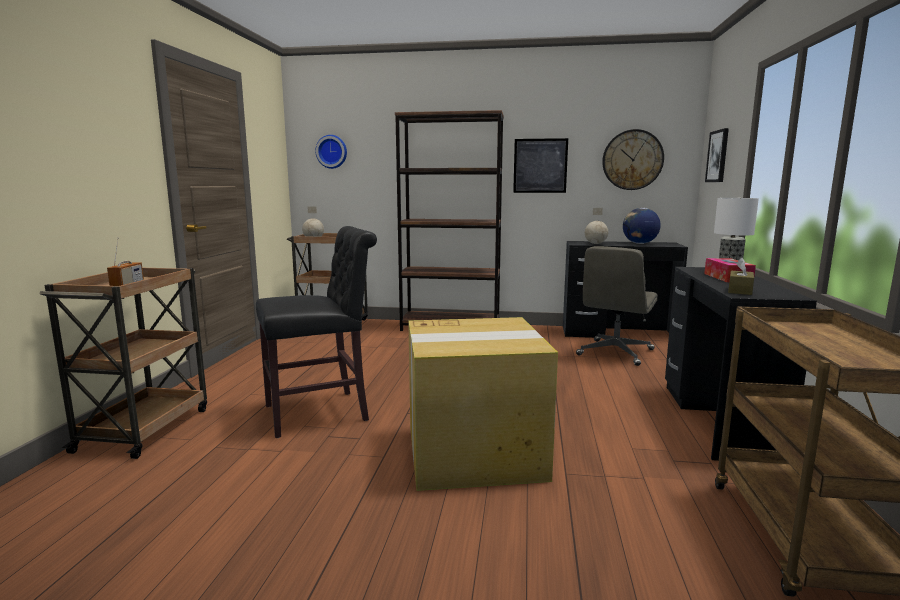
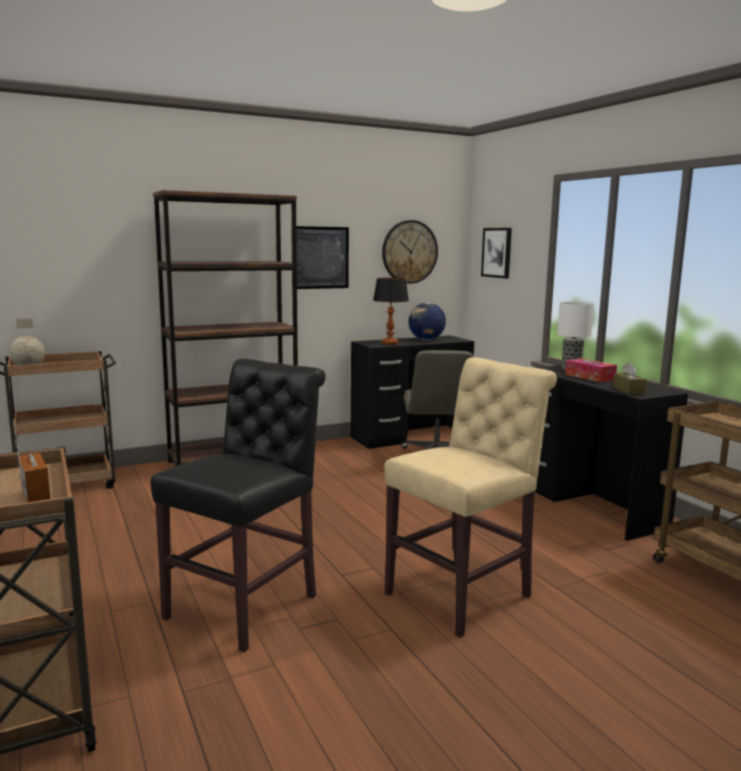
camera: 35 degrees left, 0 degrees up
(332, 151) = (40, 236): wall clock -> none
(476, 452) = (464, 593): cardboard box -> beige chair
(595, 243) = (389, 343): globe -> table lamp

